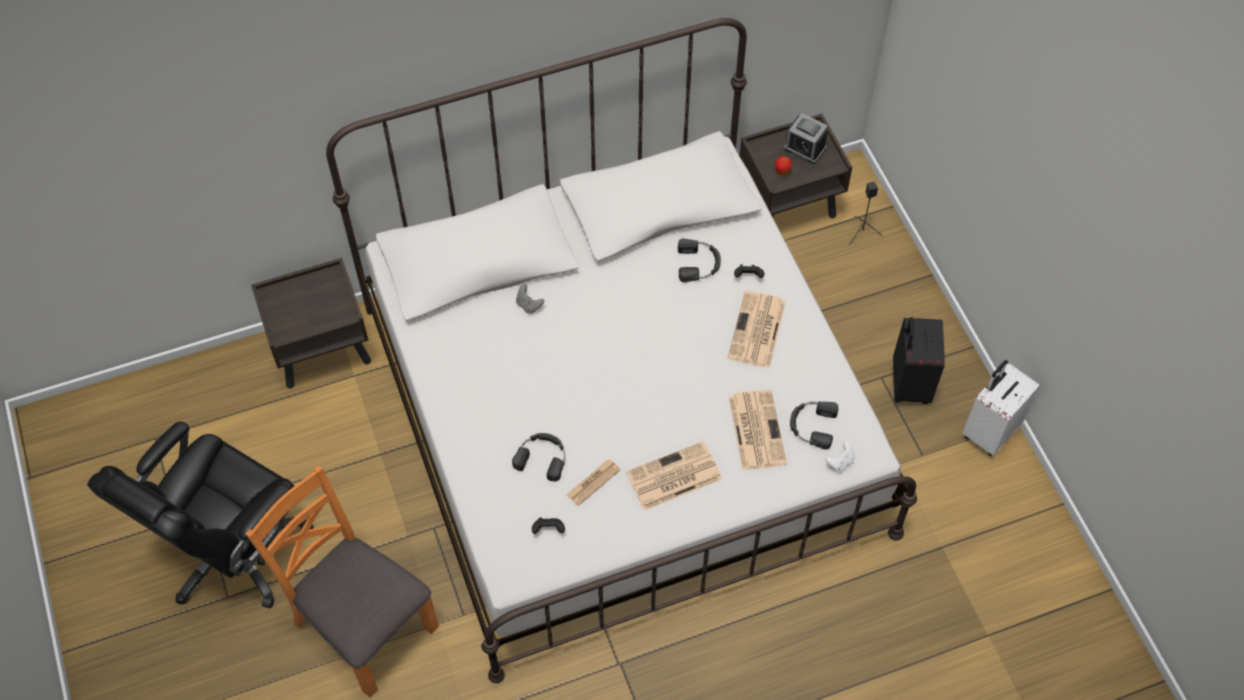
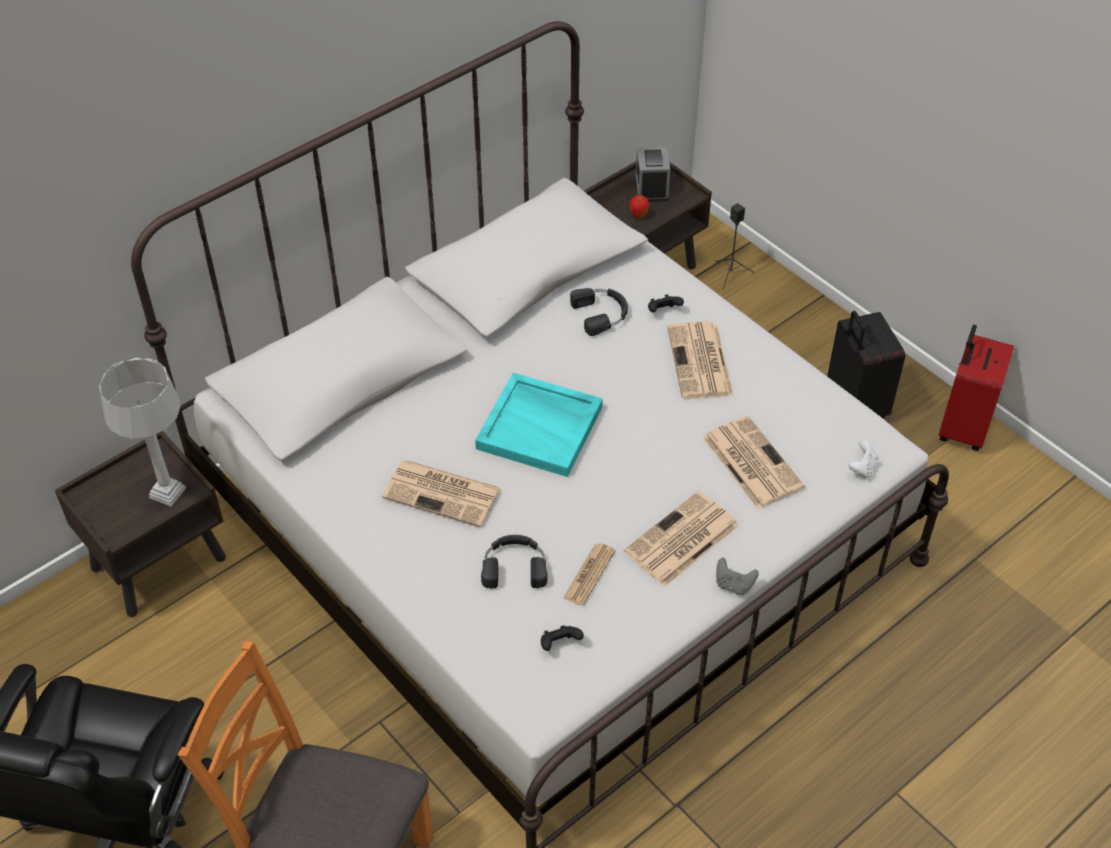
camera: 20 degrees left, 10 degrees down
(329, 311) = (168, 493): none -> grey table lamp
(515, 382) = (443, 493): none -> newspaper
(529, 305) = (423, 407): grey game controller -> grey game controller (733, 585)
(609, 349) = (541, 427): none -> turquoise tray
(805, 148) = (651, 188): alarm clock -> alarm clock turned 75 degrees clockwise
(811, 425) = (811, 440): black headphones -> none
(989, 431) = (962, 427): white suitcase -> red suitcase

